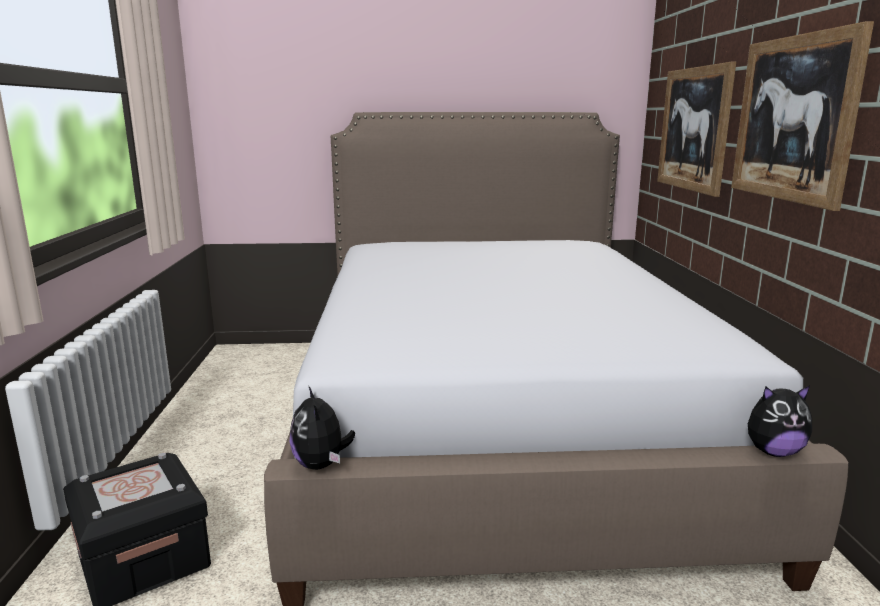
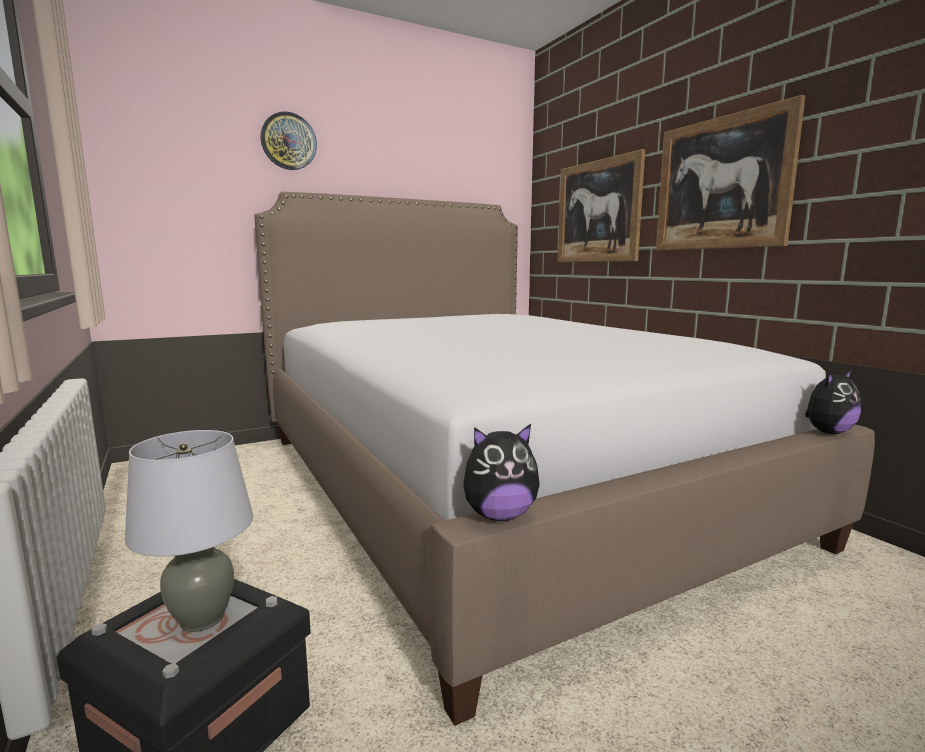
camera: 25 degrees left, 5 degrees down
(138, 488) = (202, 619): none -> grey table lamp
(321, 465) = (499, 515): plush toy -> plush toy turned 60 degrees counterclockwise
(367, 61) = (288, 141): none -> wall clock

